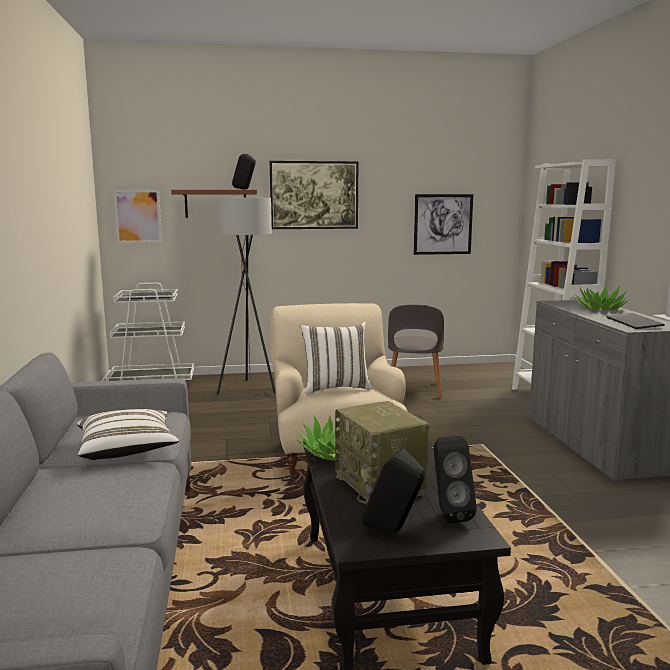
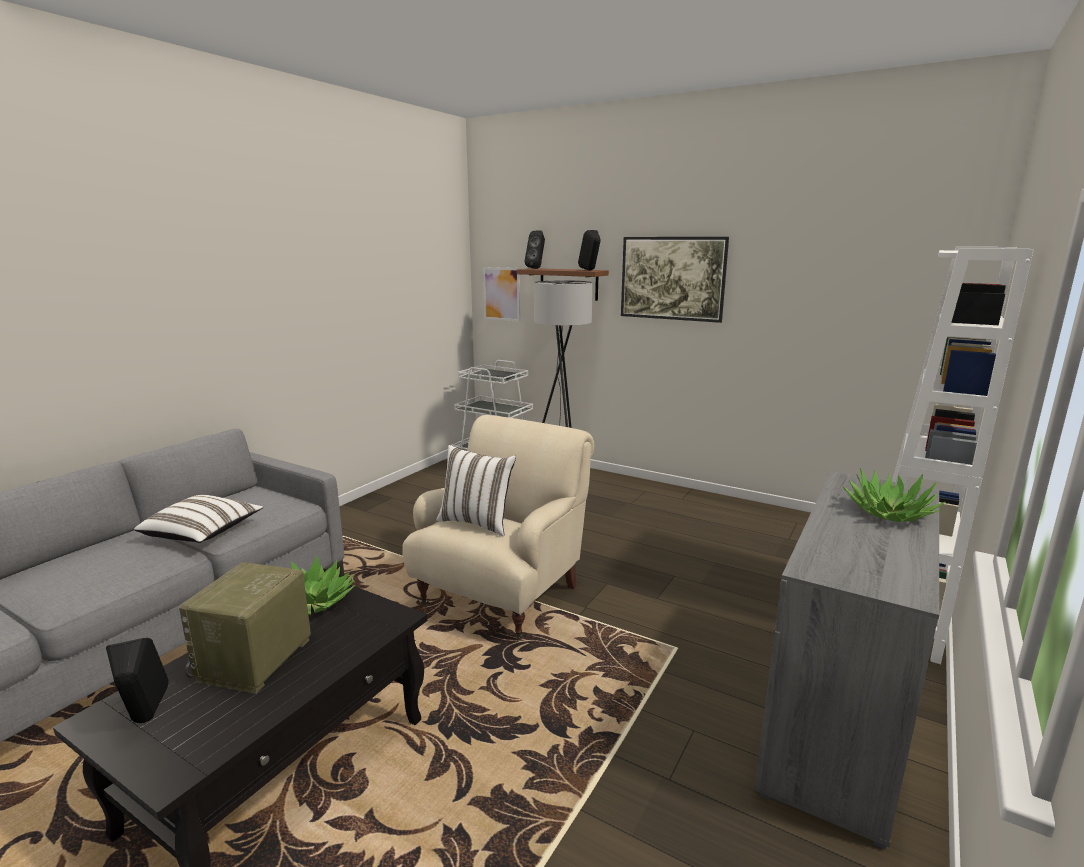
camera: 40 degrees right, 5 degrees up
(414, 390) = (725, 540): grey chair -> none
(443, 224) = (845, 325): picture -> none
(448, 514) = (215, 731): black speaker -> black speaker (536, 268)
(635, 323) = (857, 560): keyboard -> none

